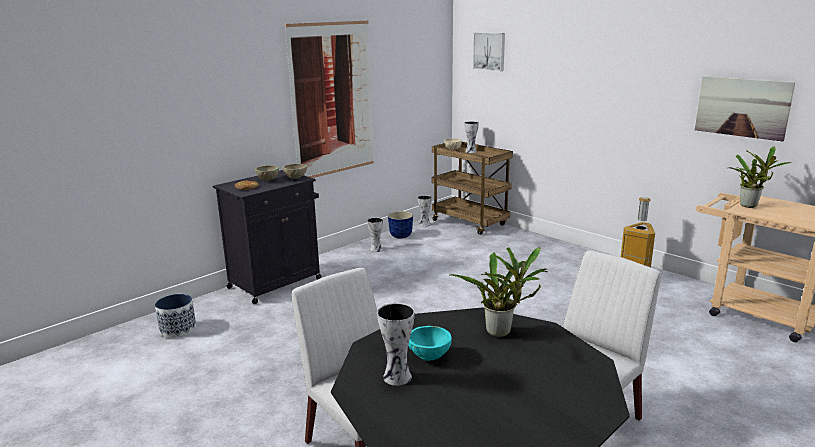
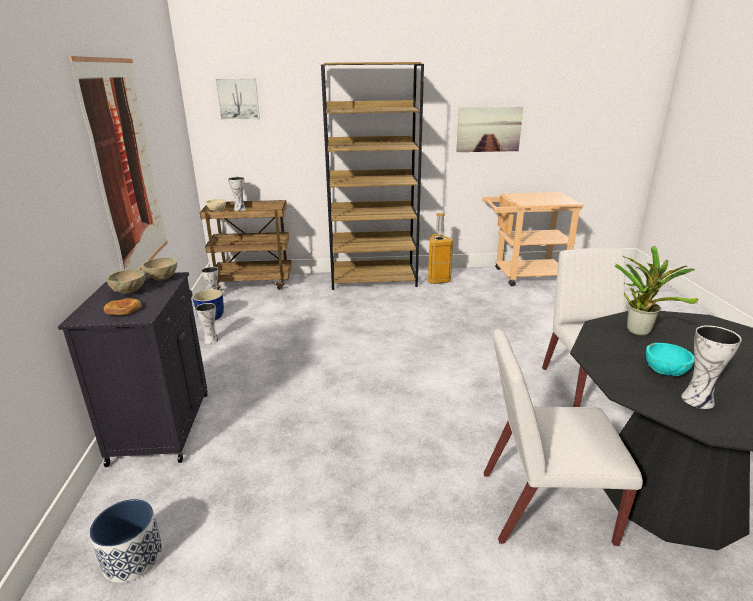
camera: 50 degrees left, 5 degrees up
(571, 255) = (374, 279): none -> brown bookcase
(750, 205) = (521, 200): potted plant -> none

